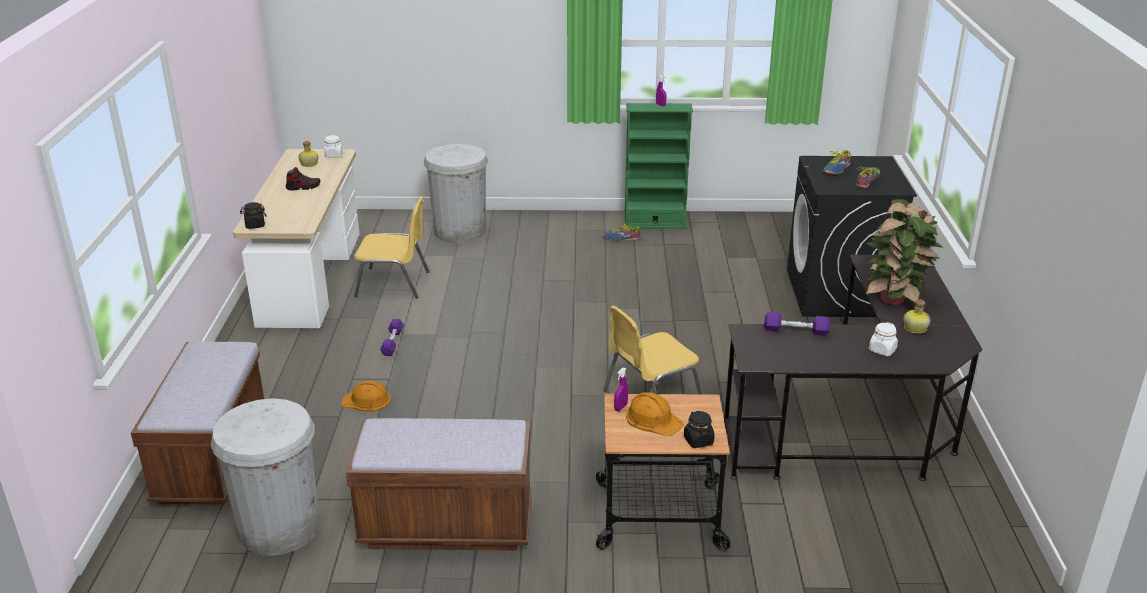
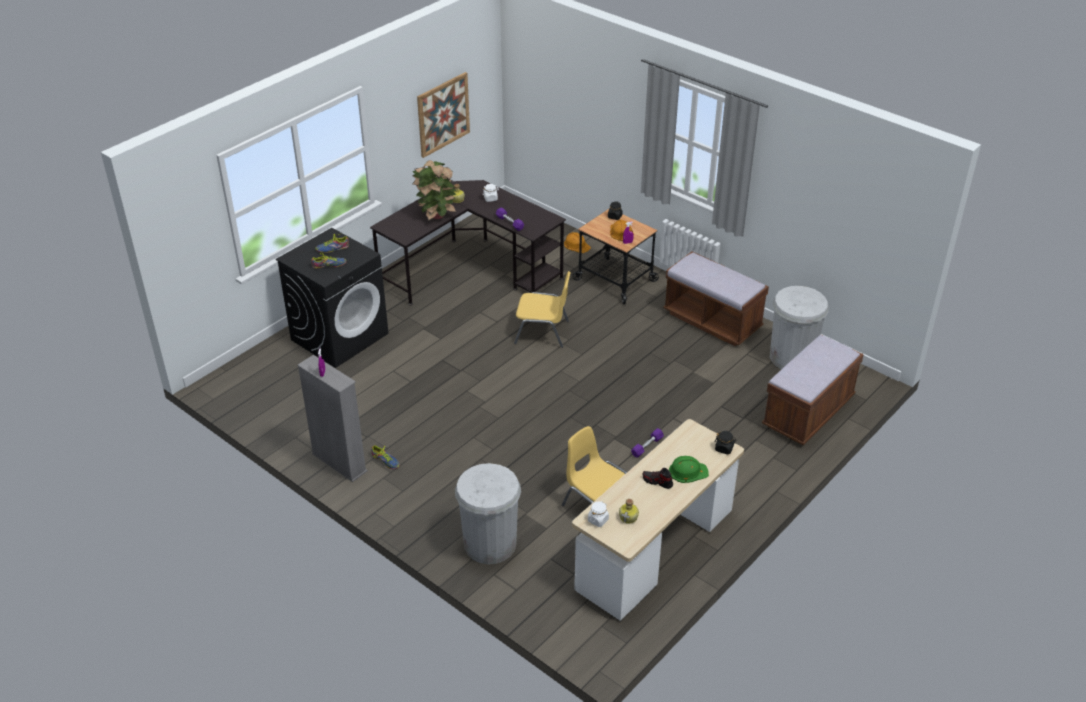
camera: 140 degrees left, 10 degrees up
(280, 201) = (688, 471): none -> green hard hat
(366, 400) = (697, 409): orange hard hat -> orange hard hat (576, 245)
(654, 223) = (339, 462): green bookcase -> grey bookcase
(1051, 257) = (443, 114): none -> picture

